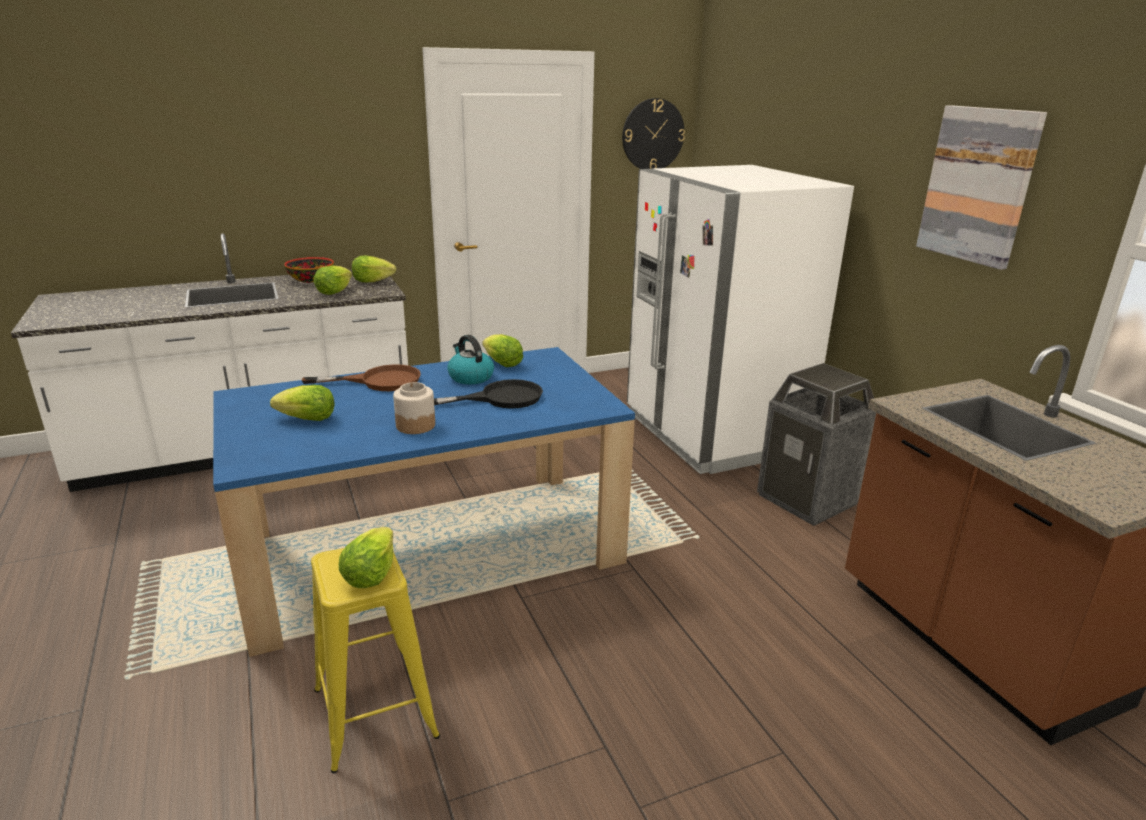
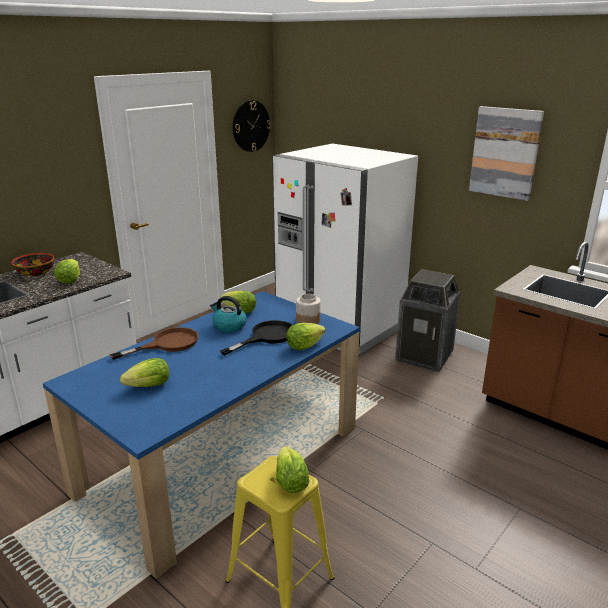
camera: 25 degrees left, 0 degrees up
(372, 281) = (89, 265): lettuce -> lettuce (304, 346)
(415, 425) = (232, 370): jar -> jar (307, 320)

